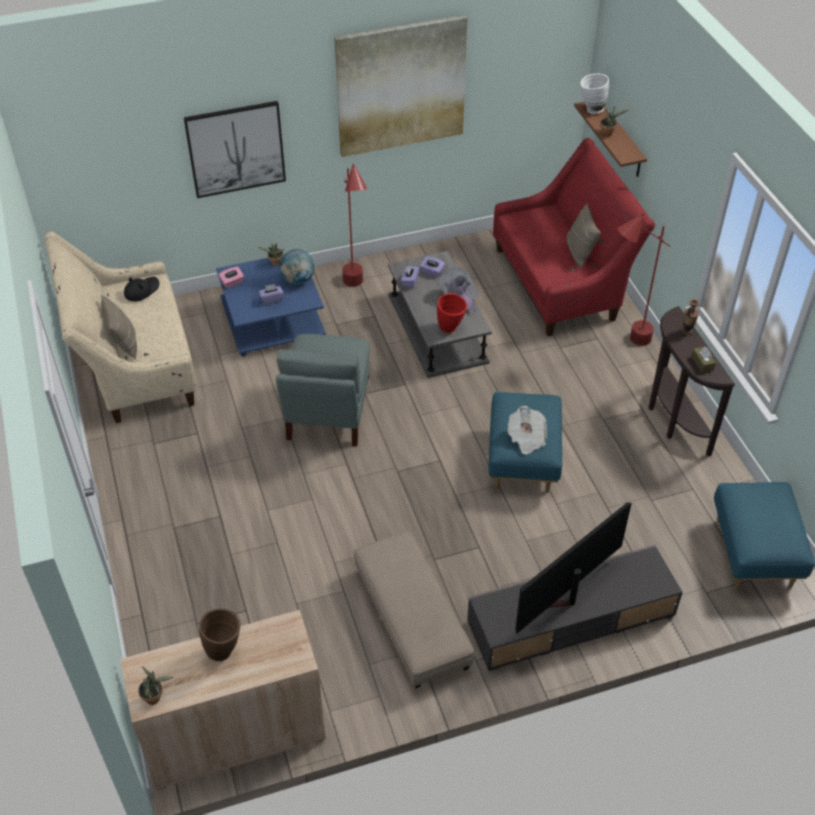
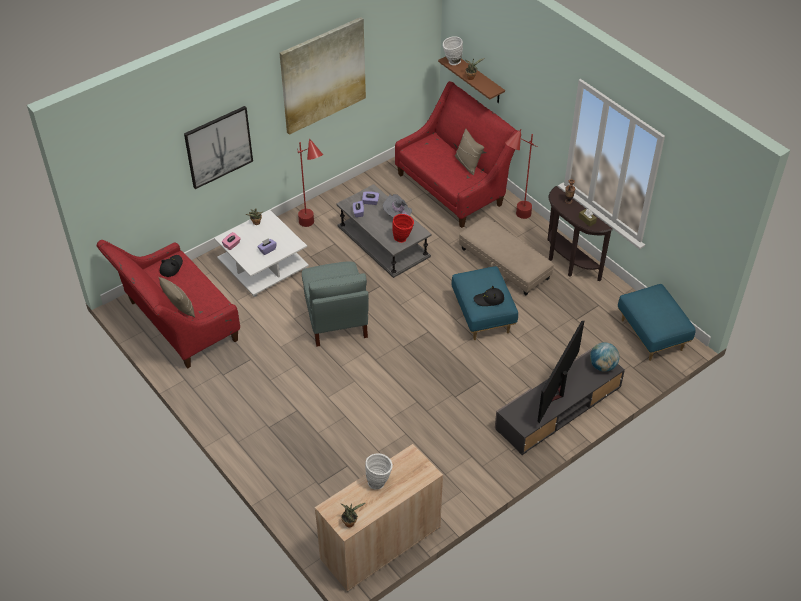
camera: 20 degrees left, 0 degrees up
(133, 365) = (177, 324): beige sofa -> red sofa
(225, 650) = (379, 481): brown vase -> white vase
(271, 320) = (262, 265): blue coffee table -> white coffee table
(298, 280) = (278, 231): globe -> globe (602, 366)
(411, 618) = (458, 438): beige ottoman -> beige ottoman (504, 264)
(526, 438) = (489, 299): newspaper -> black hat

